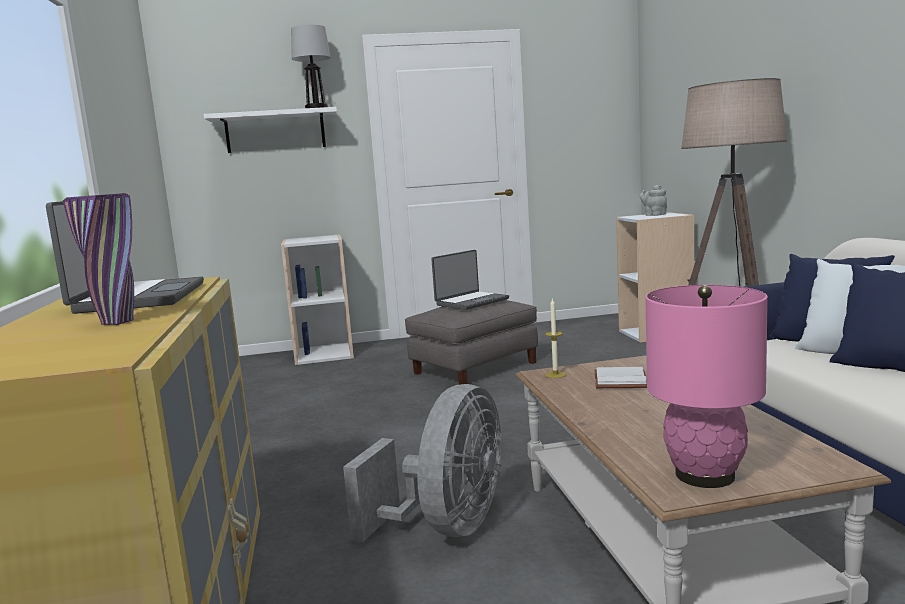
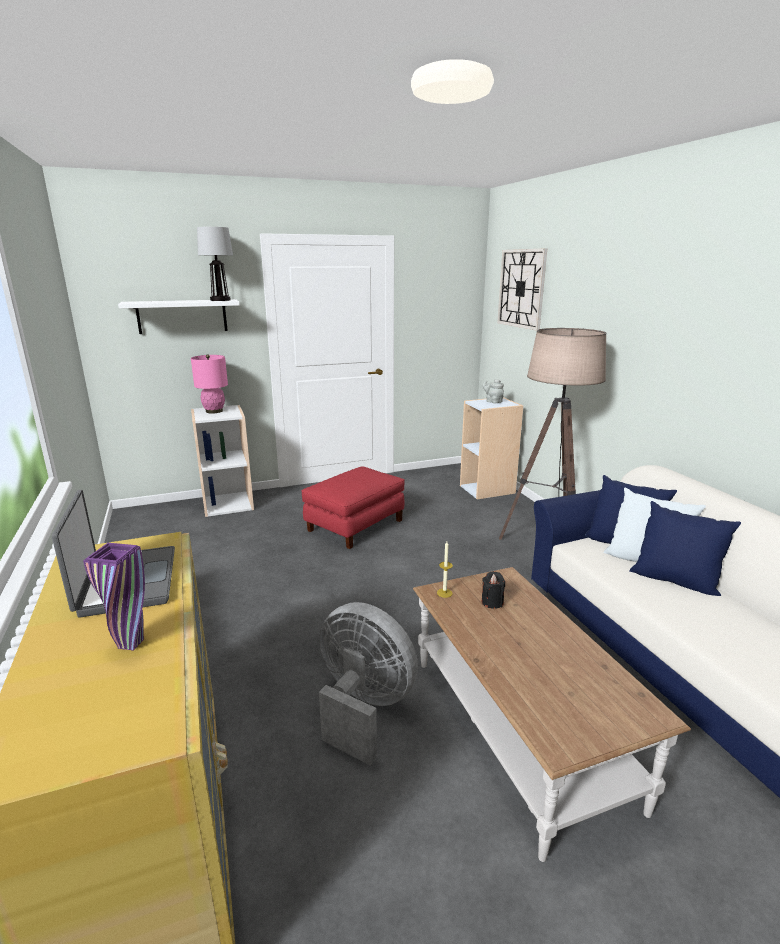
camera: 10 degrees left, 10 degrees up
(447, 527) = (363, 708): grey fan -> grey fan turned 75 degrees counterclockwise
(471, 302) = (354, 476): laptop -> none
(474, 368) = (355, 525): grey ottoman -> red ottoman
(618, 380) = (492, 602): white book -> black candle
(680, 71) = (521, 288): none -> wall clock
(705, 475) = (573, 728): pink table lamp -> pink table lamp (214, 411)

